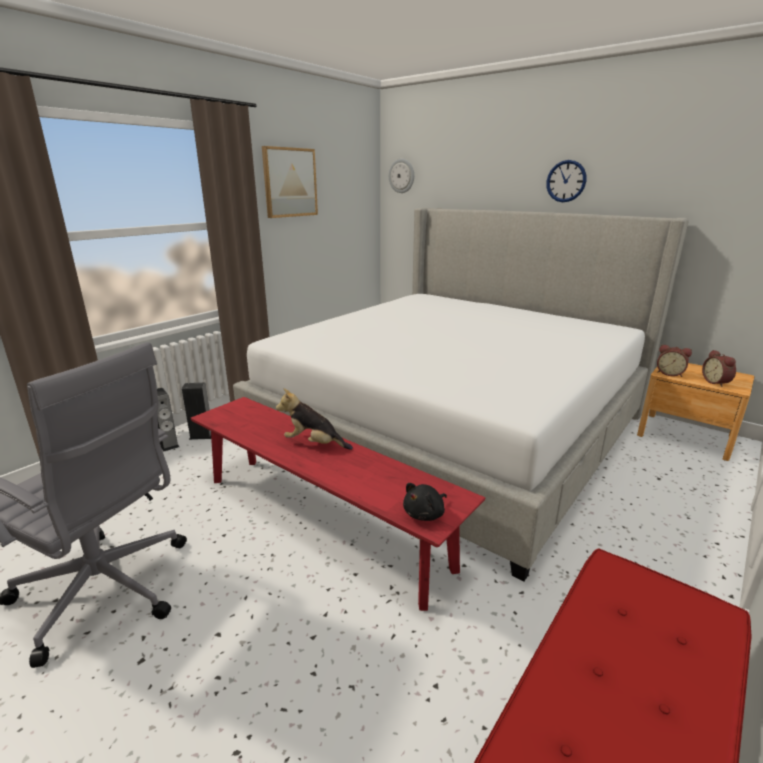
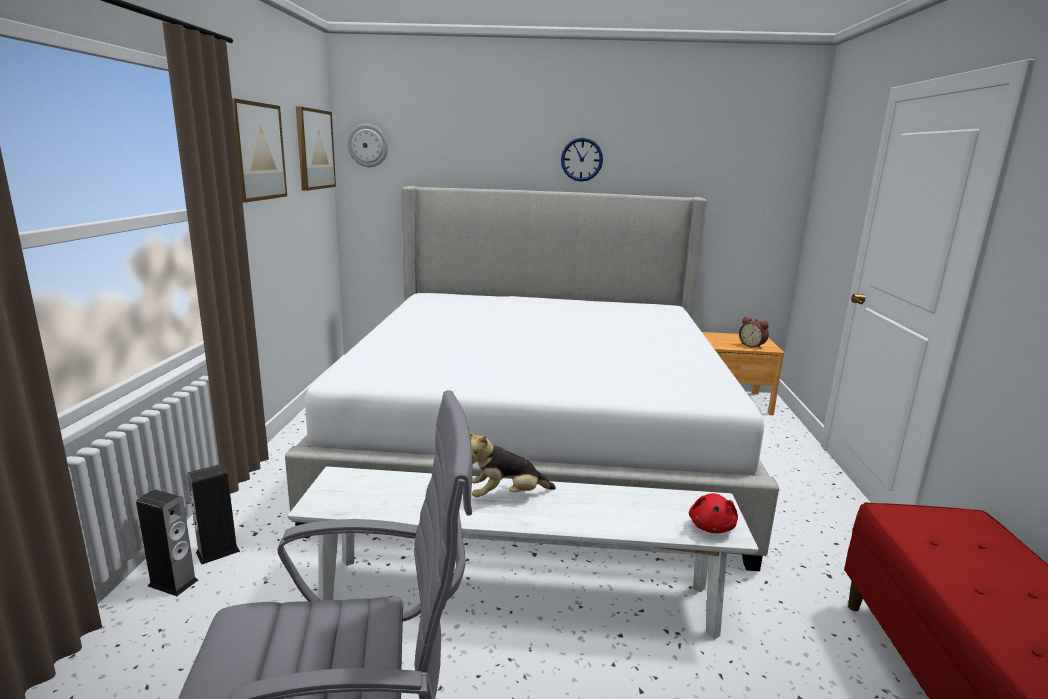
camera: 35 degrees left, 5 degrees down
(321, 520) = (518, 596): red bench -> white bench
(356, 180) = (314, 149): none -> picture
(425, 514) = (711, 527): black plush toy -> red plush toy
(669, 373) = (714, 344): alarm clock -> none

